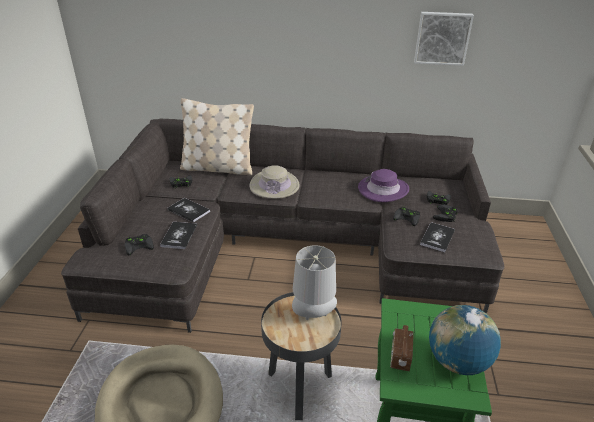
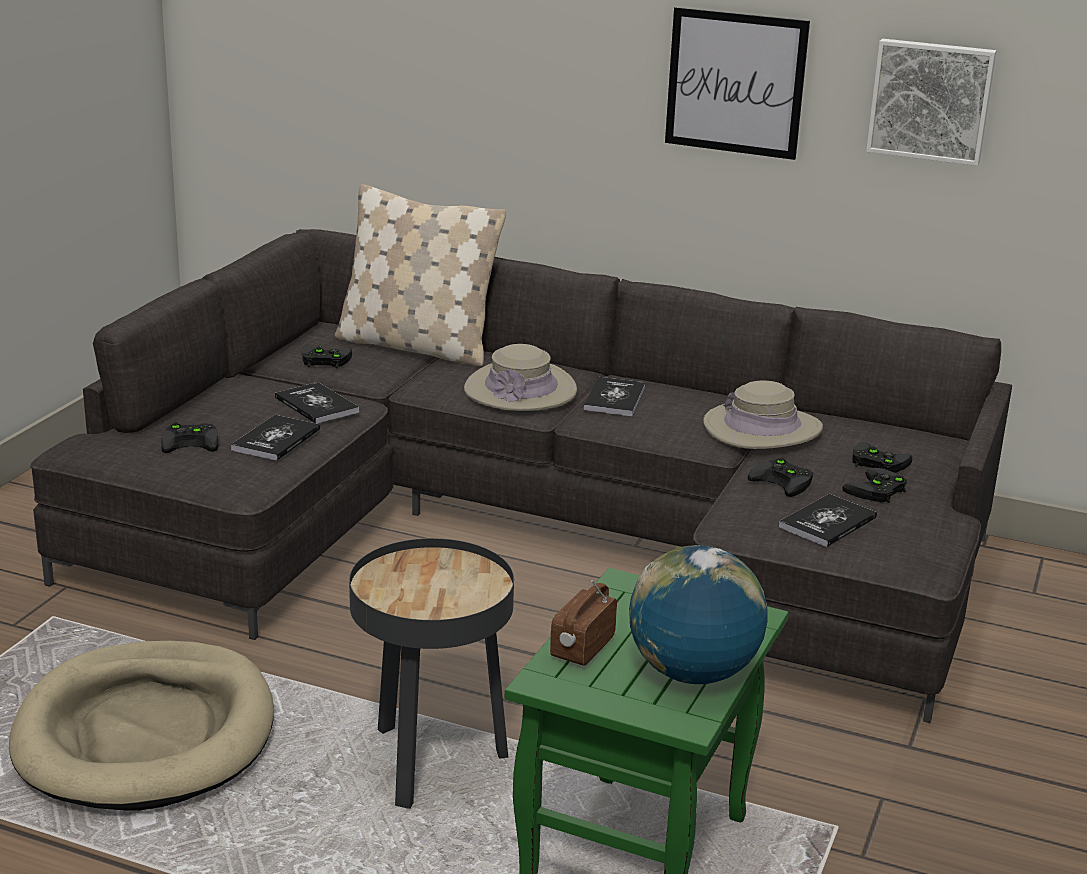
camera: 15 degrees right, 10 degrees down
(313, 316) = (461, 581): grey table lamp -> none
(316, 183) = (614, 398): none -> book
(353, 36) = (735, 83): none -> picture
(383, 189) = (762, 428): purple hat -> beige hat

